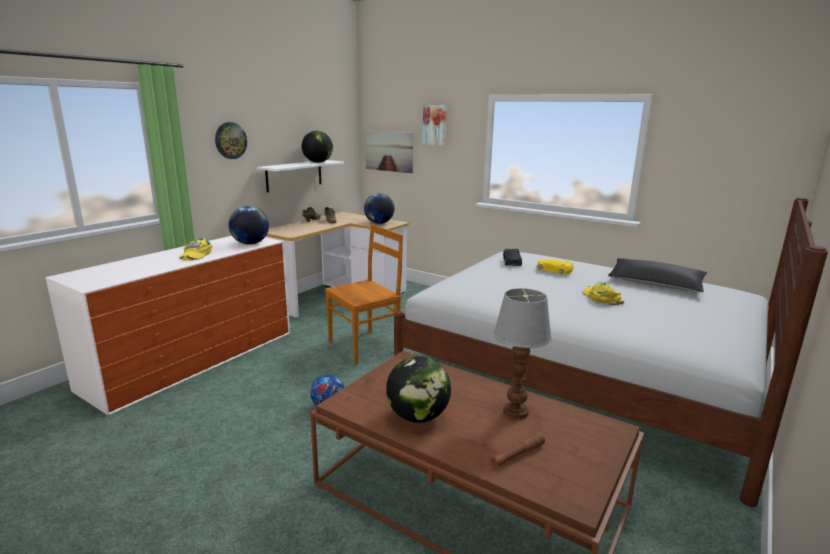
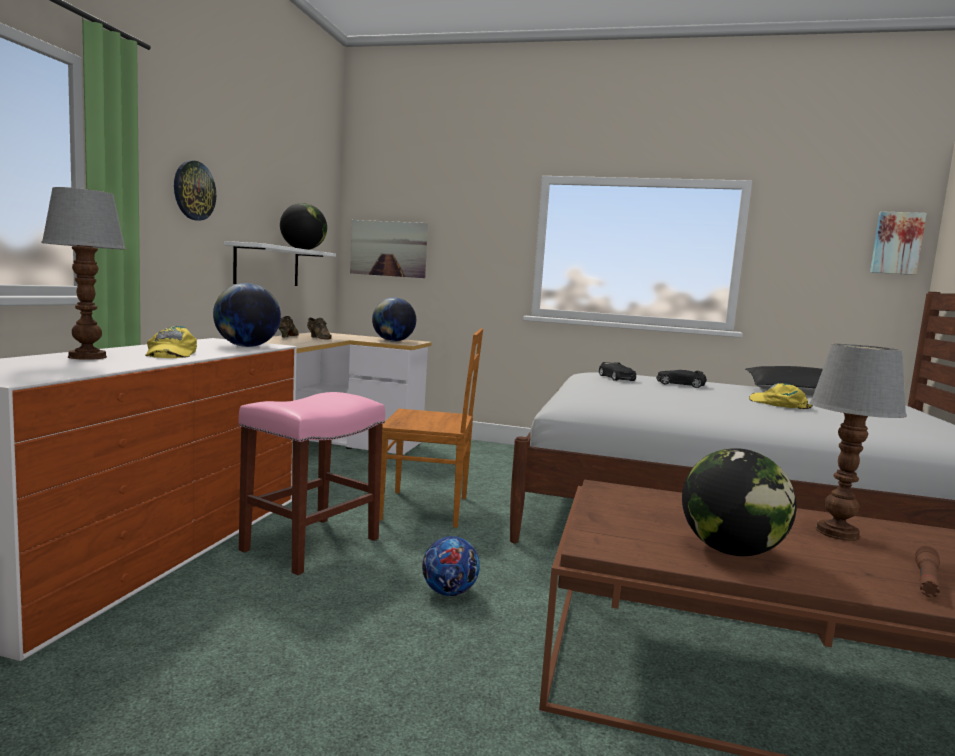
camera: 20 degrees left, 10 degrees down
(148, 261) = (88, 357): none -> table lamp
(278, 365) = (311, 543): none -> pink stool
(365, 346) = (428, 508): brown chair -> brown chair turned 60 degrees clockwise
(435, 125) = (462, 213): picture -> picture (896, 243)
(553, 271) = (680, 384): yellow toy car -> black toy car

